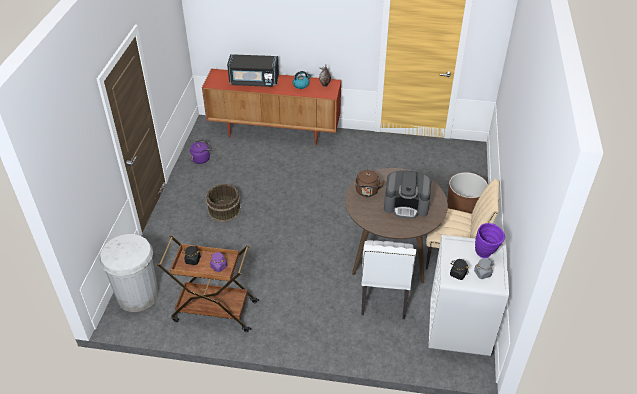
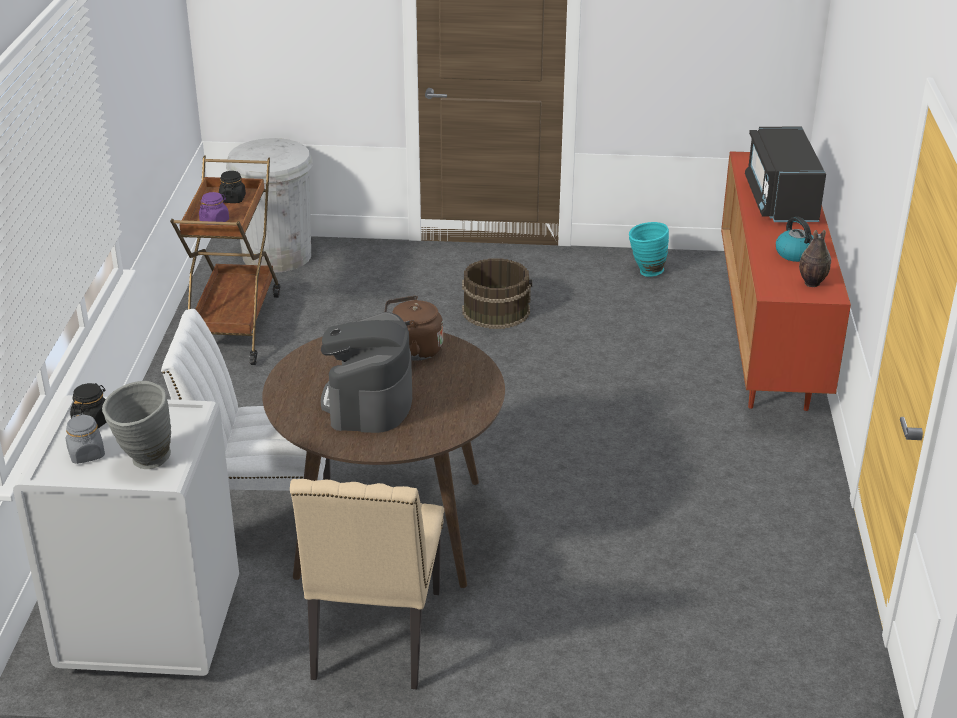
camera: 85 degrees right, 10 degrees down
(202, 158) = (645, 272): purple kettle -> turquoise vase
(463, 209) = (562, 661): brown planter -> none
(486, 254) = (143, 462): purple vase -> grey vase

